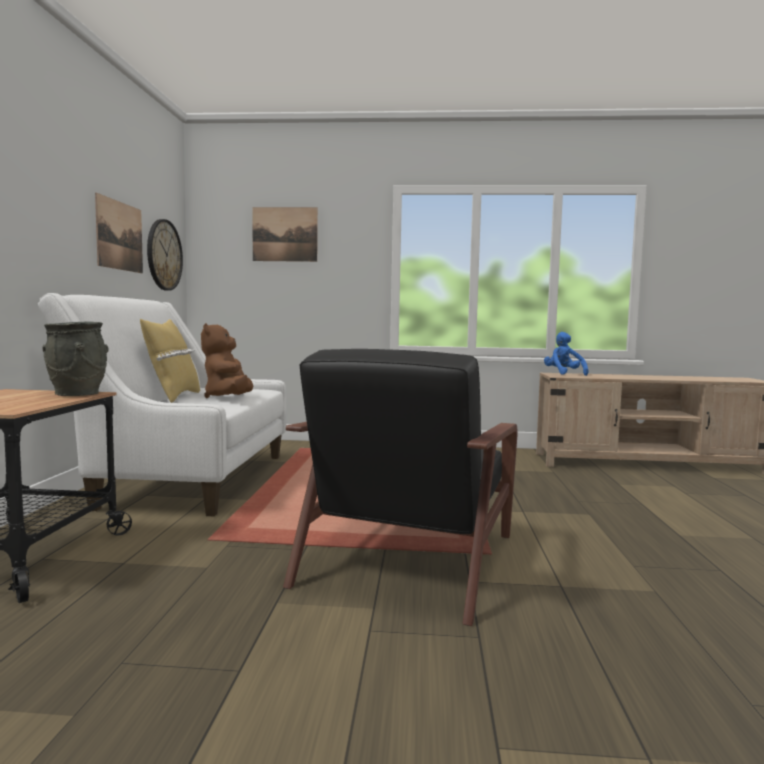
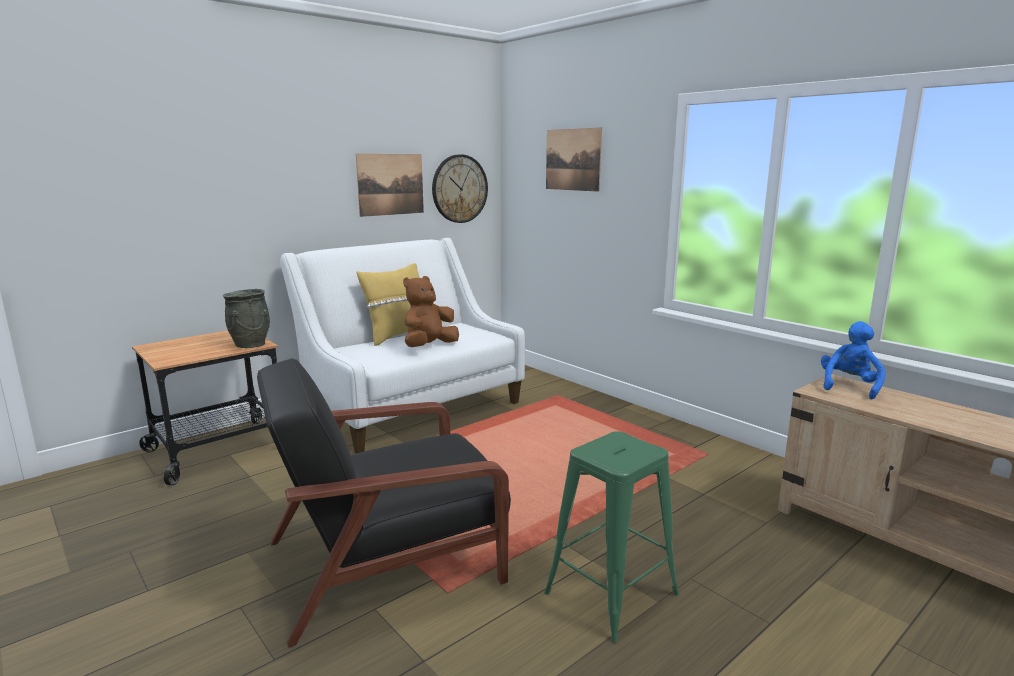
camera: 45 degrees right, 10 degrees up
(565, 519) = (611, 593): none -> green stool

